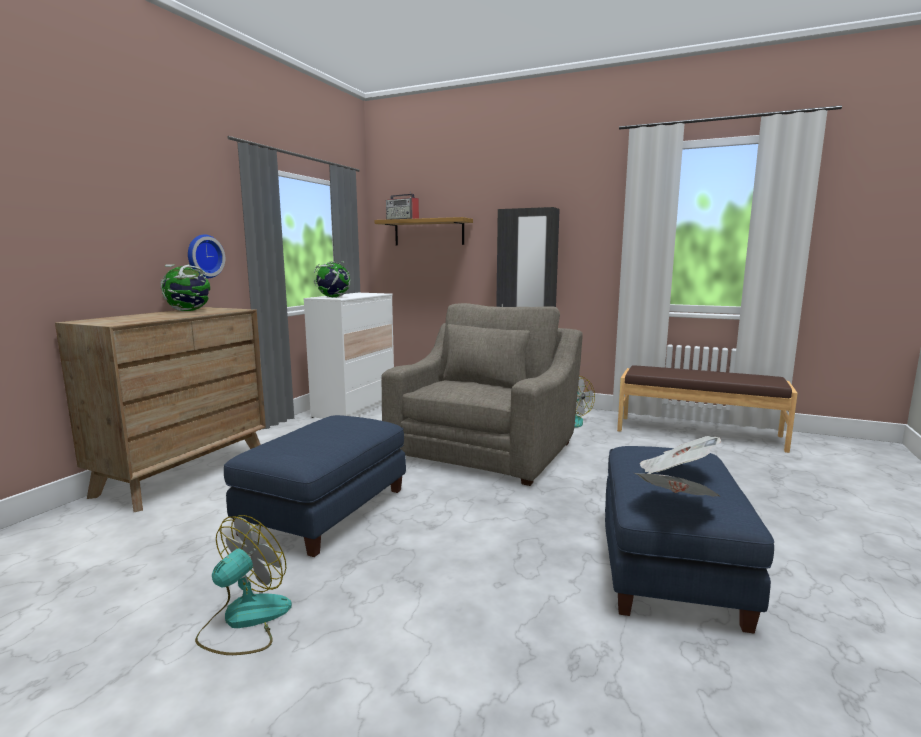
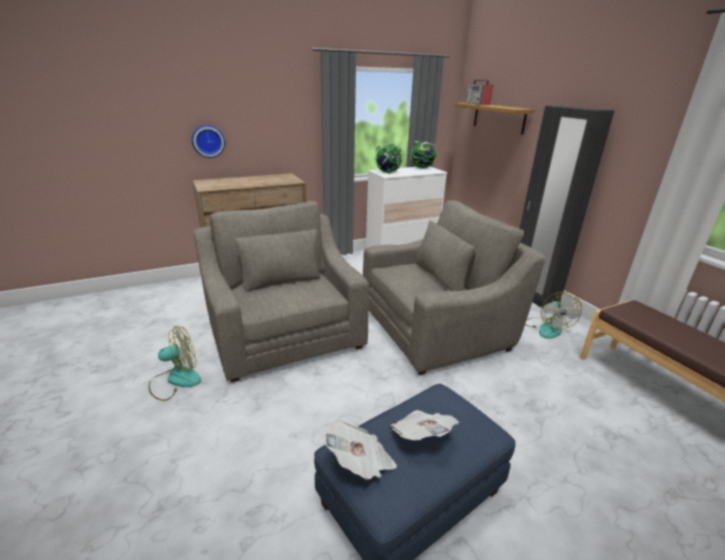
camera: 40 degrees right, 15 degrees up
(189, 311) = (270, 178): globe -> globe (422, 168)
(203, 256) = (292, 138): wall clock -> wall clock (208, 141)
(326, 510) = (284, 332): blue ottoman -> grey armchair

